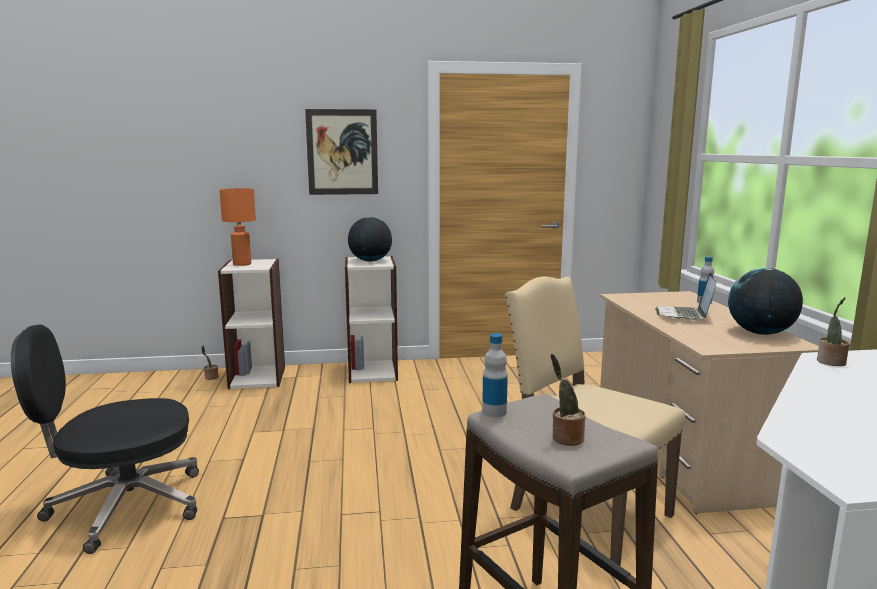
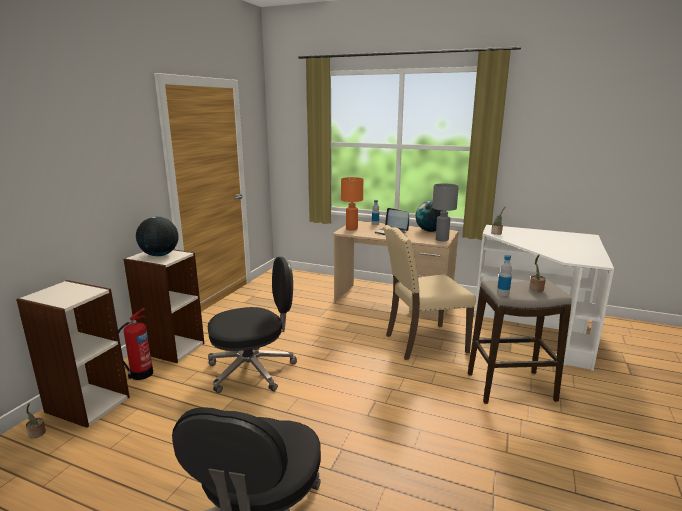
camera: 60 degrees left, 5 degrees up
(241, 264) = (57, 296): orange table lamp -> orange table lamp (351, 229)
(315, 377) = (140, 374): none -> fire extinguisher
(342, 152) = (104, 160): picture -> none
(373, 419) = (253, 370): none -> black office chair
(727, 346) = (441, 240): none -> grey table lamp

